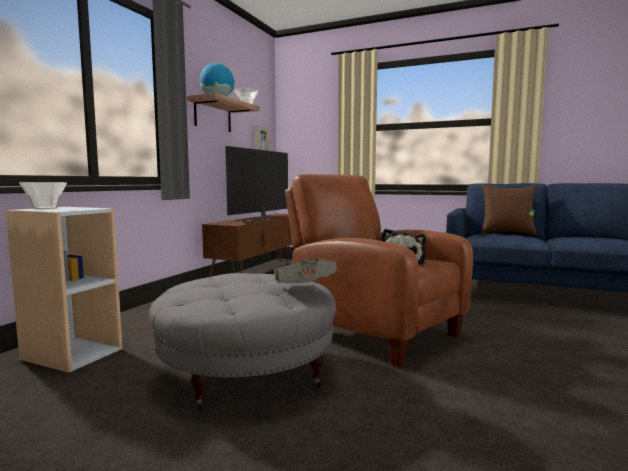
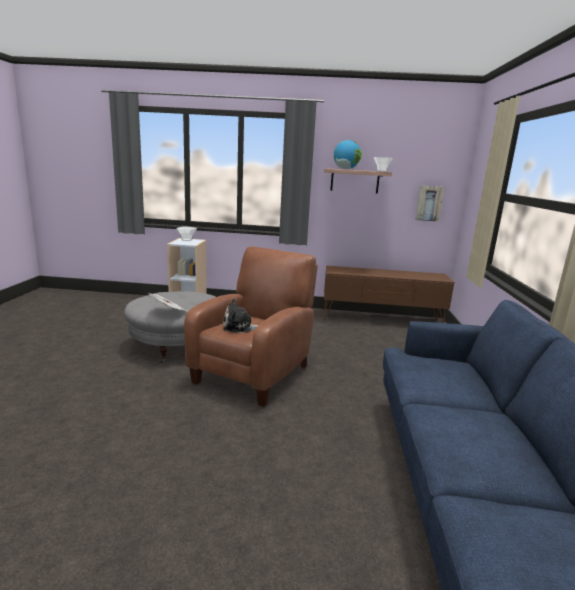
camera: 70 degrees right, 10 degrees up
(262, 218) = (386, 273): television -> none
(507, 233) = (473, 378): brown pillow -> none

